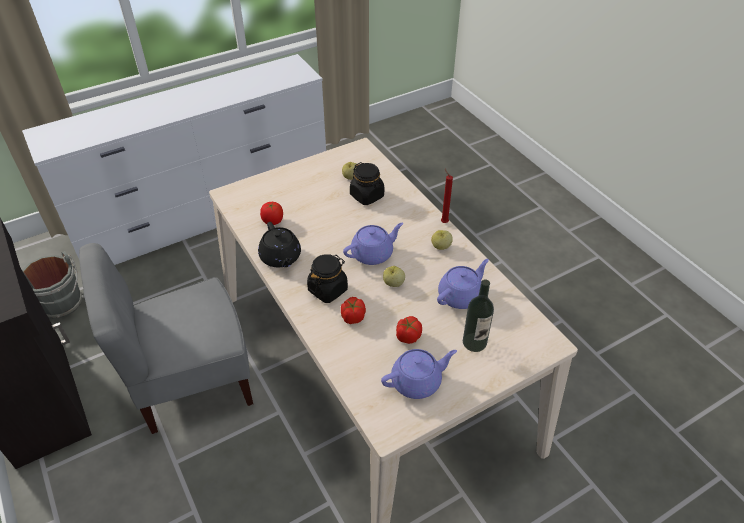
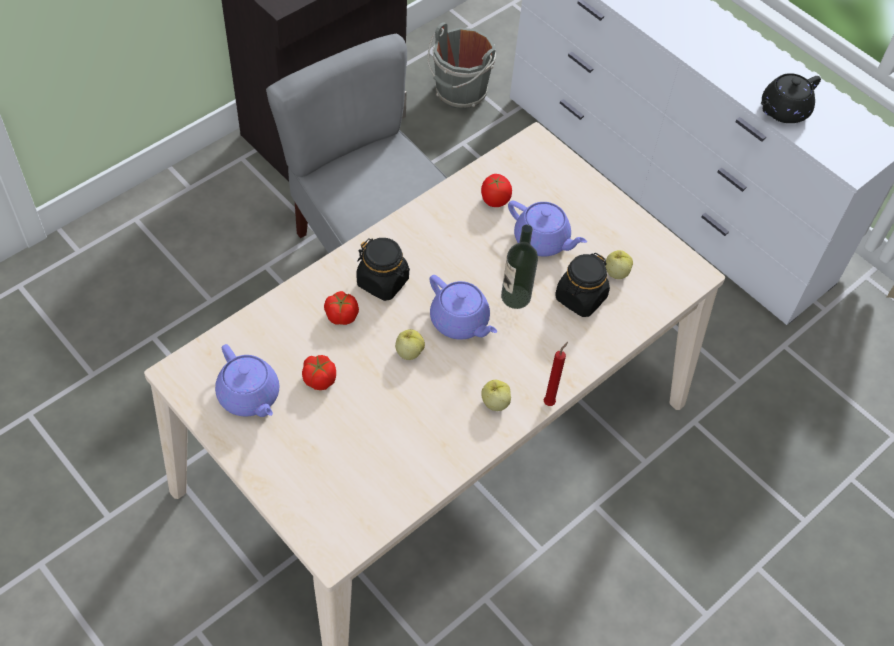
camera: 75 degrees right, 10 degrees up
(281, 257) = (429, 222): black teapot -> black teapot (783, 110)
(461, 296) = (402, 434): purple teapot -> purple teapot (542, 241)
(474, 342) = (321, 456): bottle -> bottle (515, 297)

